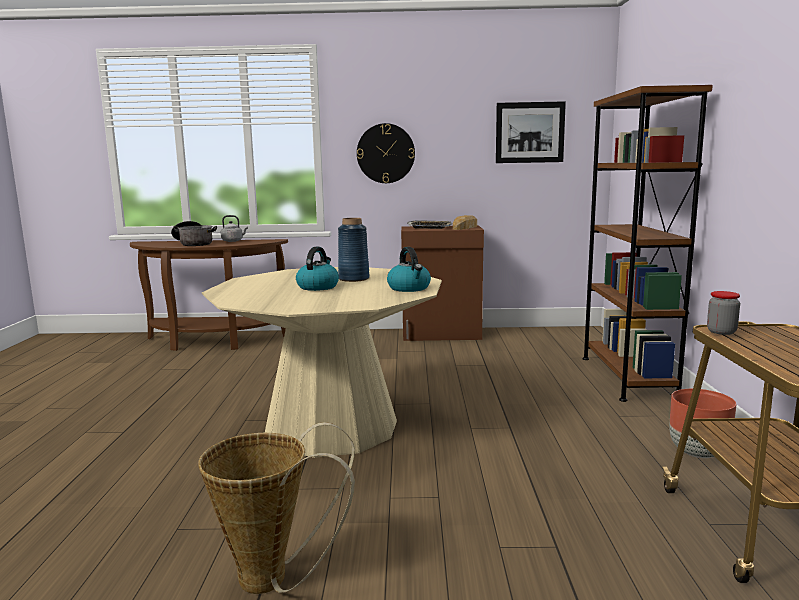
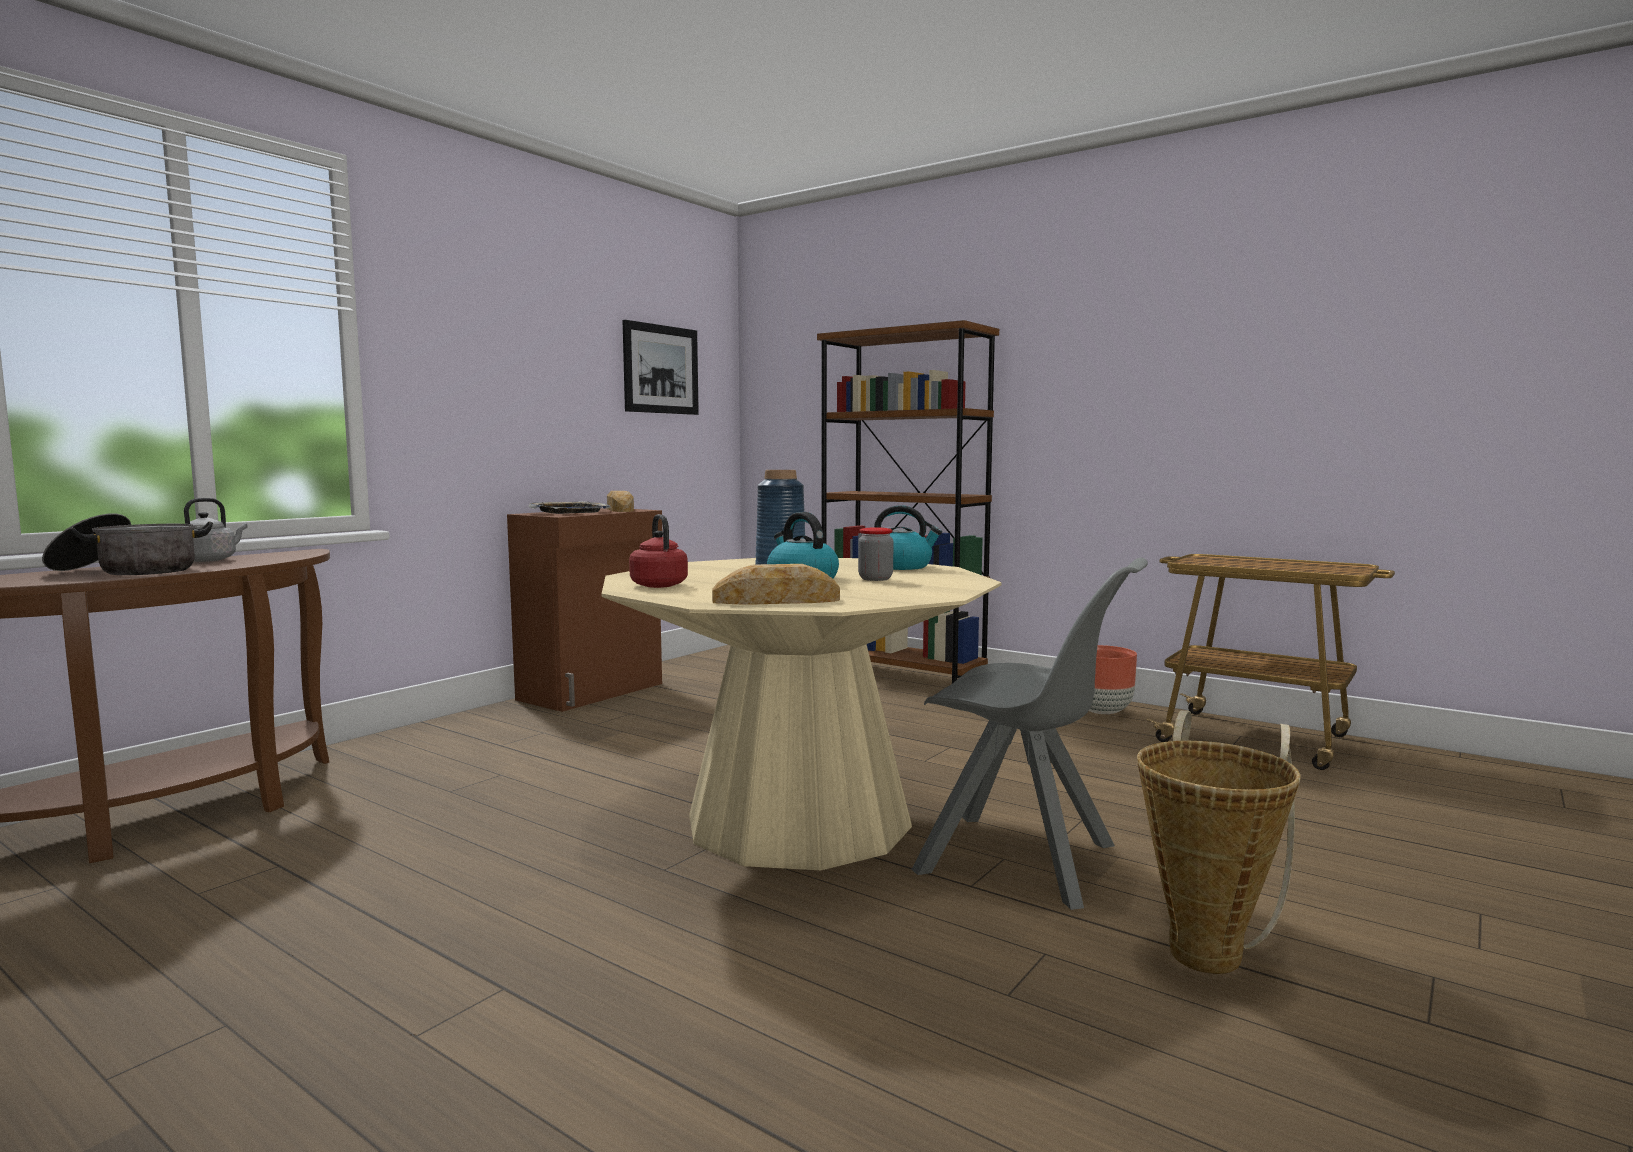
camera: 55 degrees left, 5 degrees down
(240, 295) = (776, 600): none -> bread
(266, 278) = (658, 585): none -> red kettle
(346, 494) = (1022, 861): none -> grey chair
(385, 153) = (474, 383): wall clock -> none
(721, 332) = (1200, 562): jar -> jar (875, 579)

